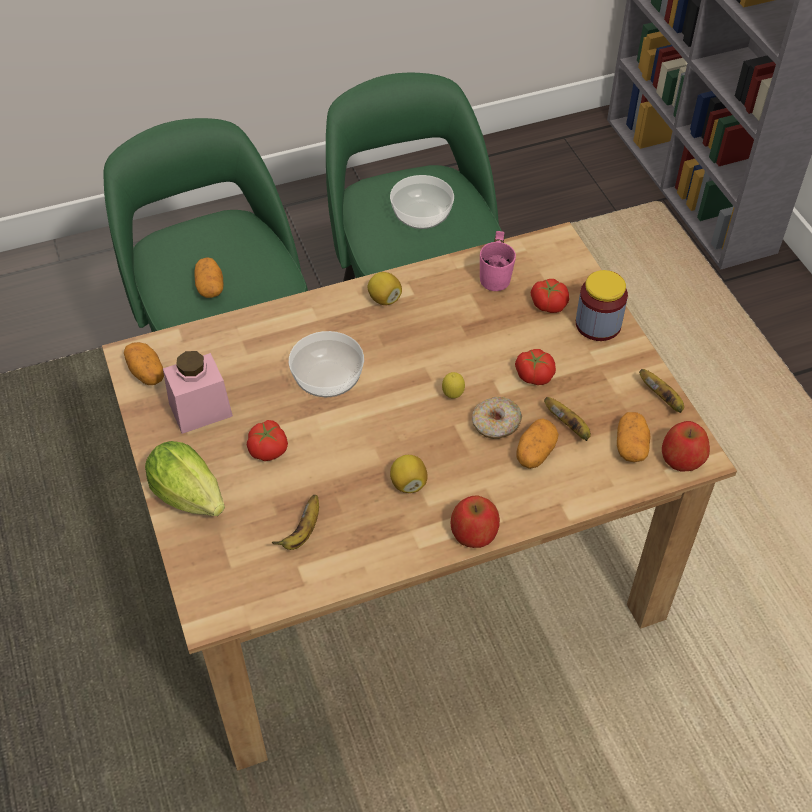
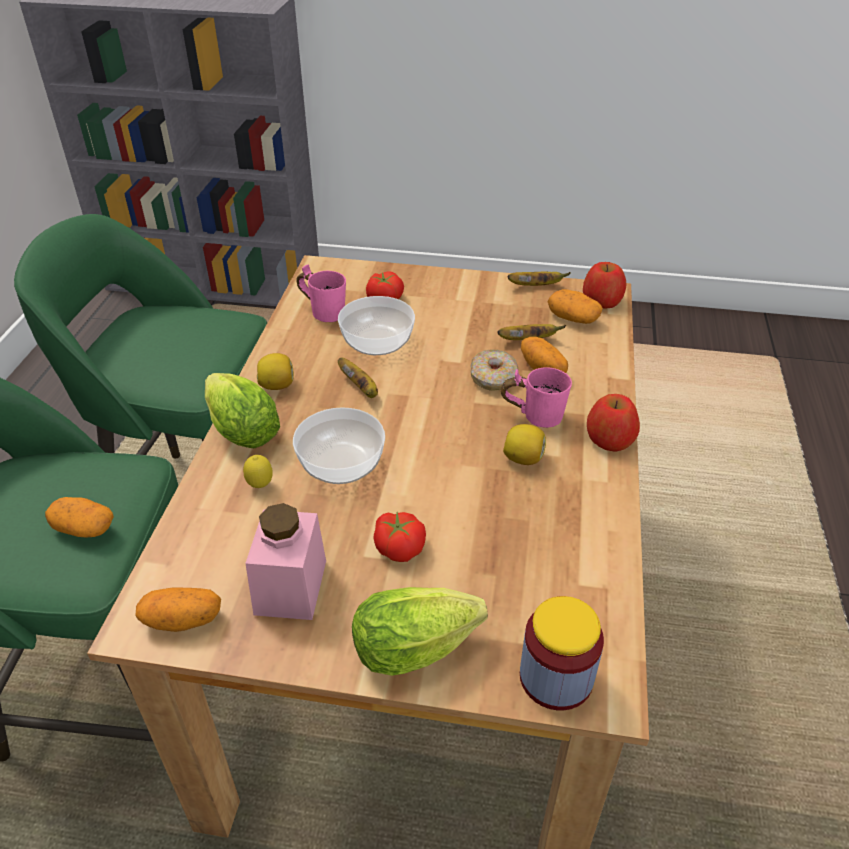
camera: 60 degrees left, 10 degrees down
(302, 532) = (535, 562): banana -> banana (361, 388)
(323, 305) = (240, 428): none -> lettuce
(420, 215) = (176, 342): bowl -> bowl (377, 342)
(452, 396) = (439, 390): lemon -> lemon (260, 486)
(468, 470) = (534, 414): none -> pink mug
(534, 375) = (455, 336): tomato -> none
(598, 324) = (431, 284): jar -> jar (556, 677)

